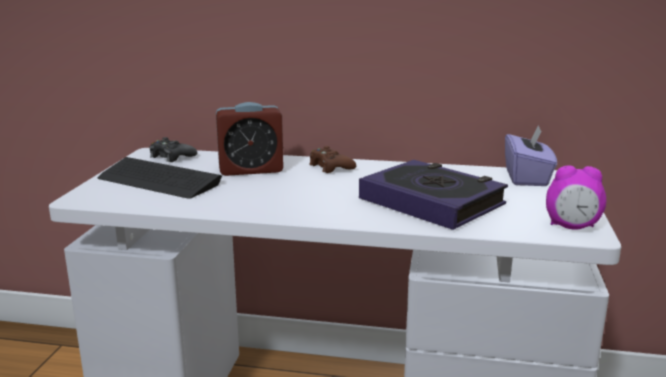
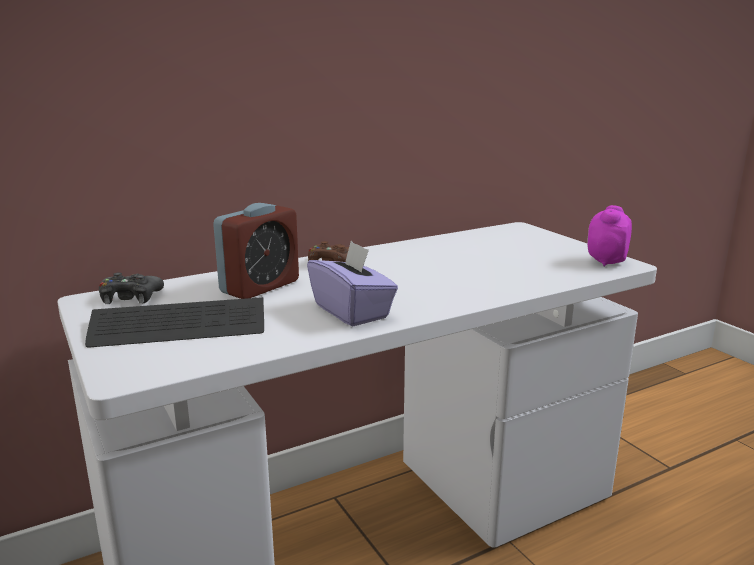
camera: 40 degrees left, 0 degrees up
(431, 202) = (482, 270): book -> none
(527, 177) = (500, 234): purple tissue box -> purple tissue box (352, 311)
(572, 227) = (605, 262): alarm clock -> alarm clock turned 150 degrees clockwise

